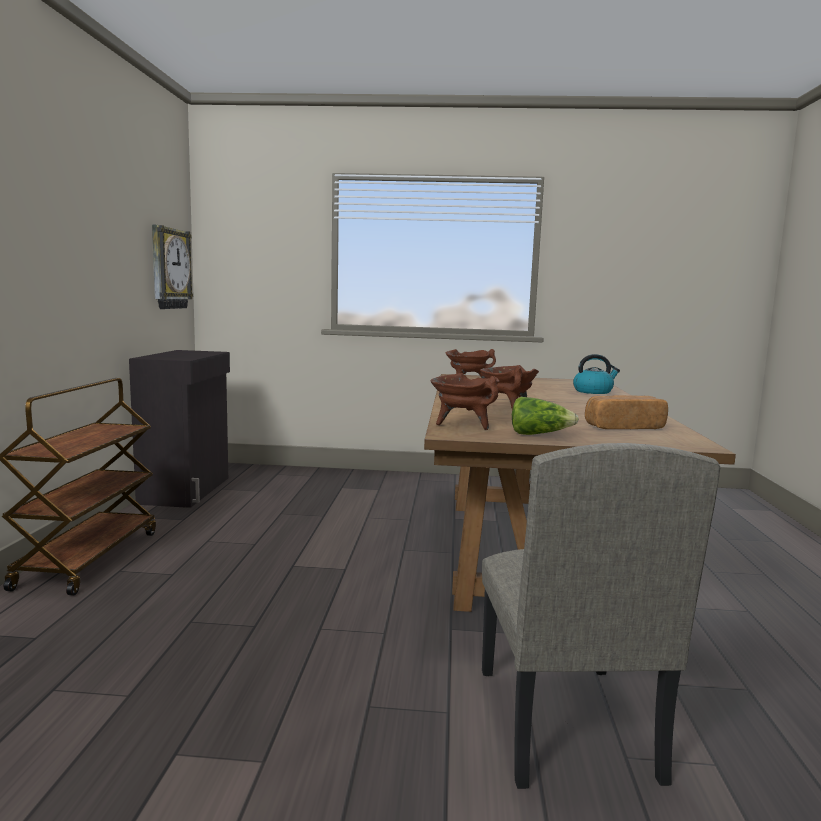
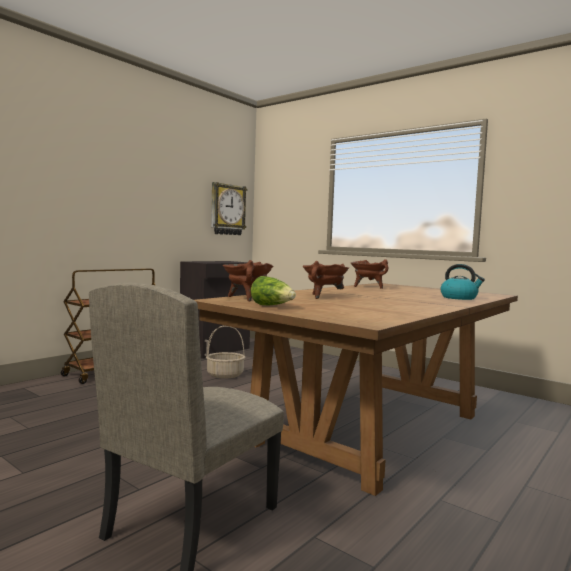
camera: 35 degrees right, 5 degrees down
(267, 526) = (224, 375): none -> basket
(623, 427) = (363, 311): bread -> none

